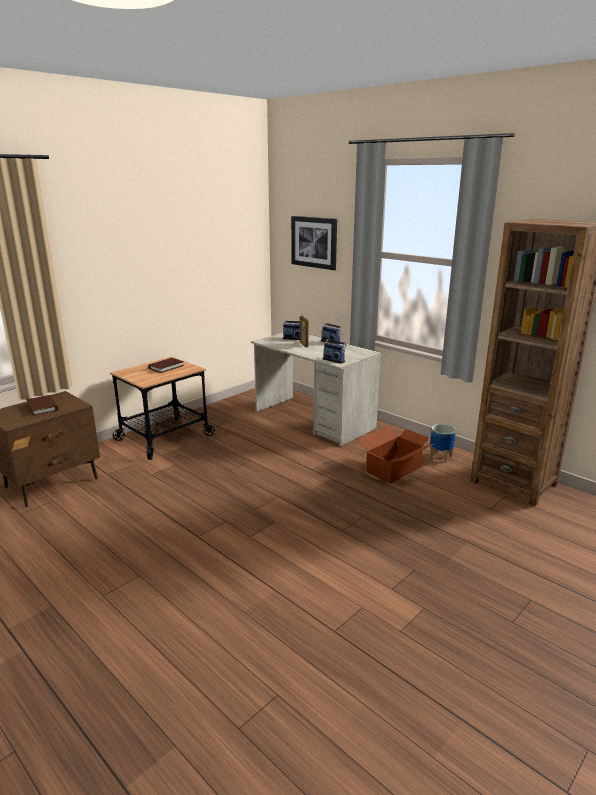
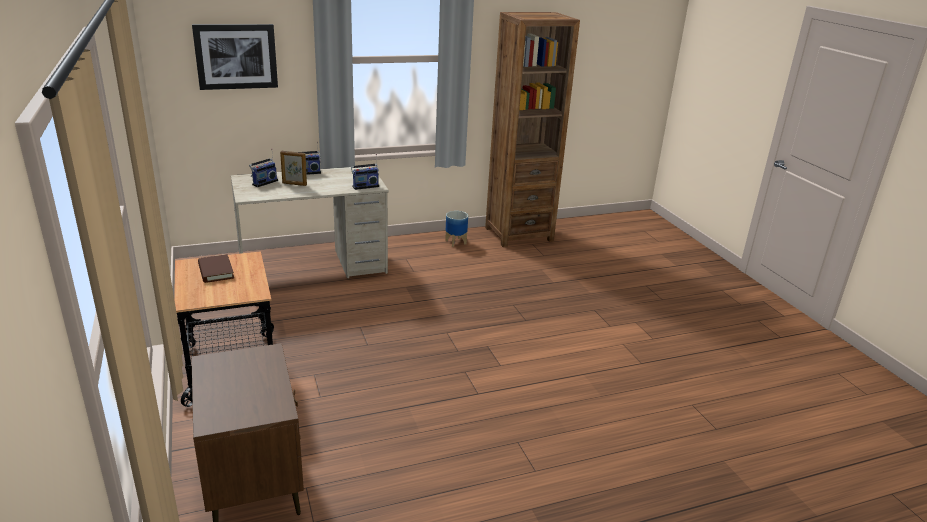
camera: 65 degrees left, 5 degrees up
(42, 407) = (239, 380): brown book -> none
(394, 469) = (455, 266): cardboard box -> none

